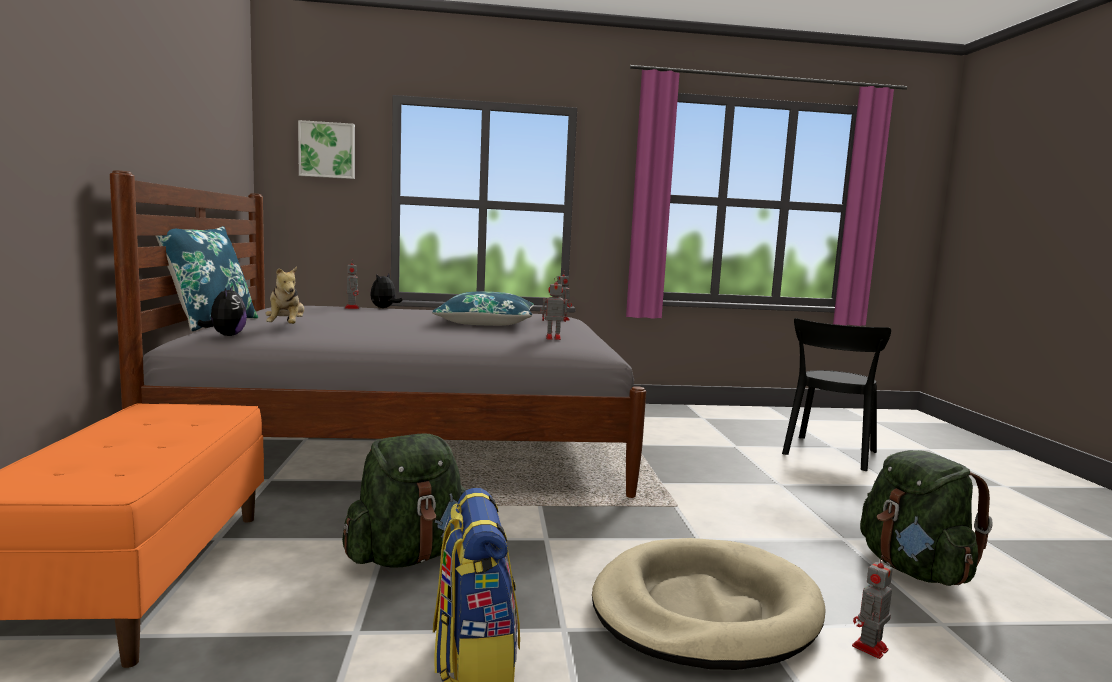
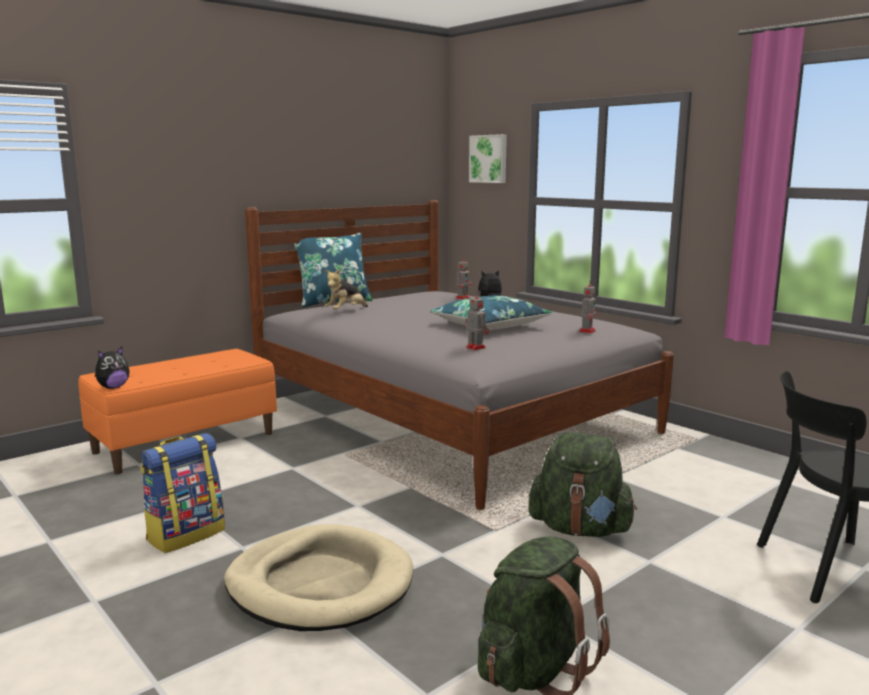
camera: 55 degrees right, 5 degrees up
(226, 335) = (302, 313): plush toy -> plush toy (113, 387)
(409, 556) = (278, 480): green backpack -> green backpack (580, 529)
(869, 648) = (336, 662): toy robot -> none

